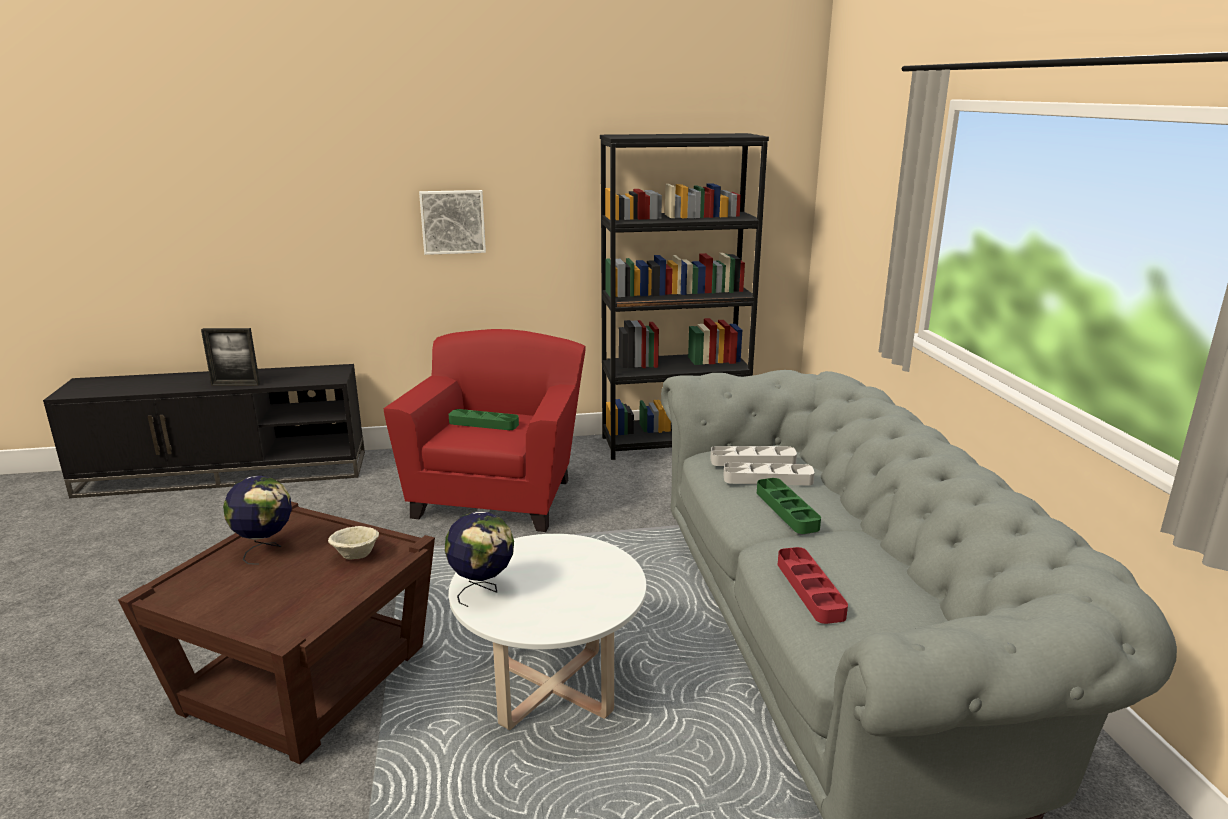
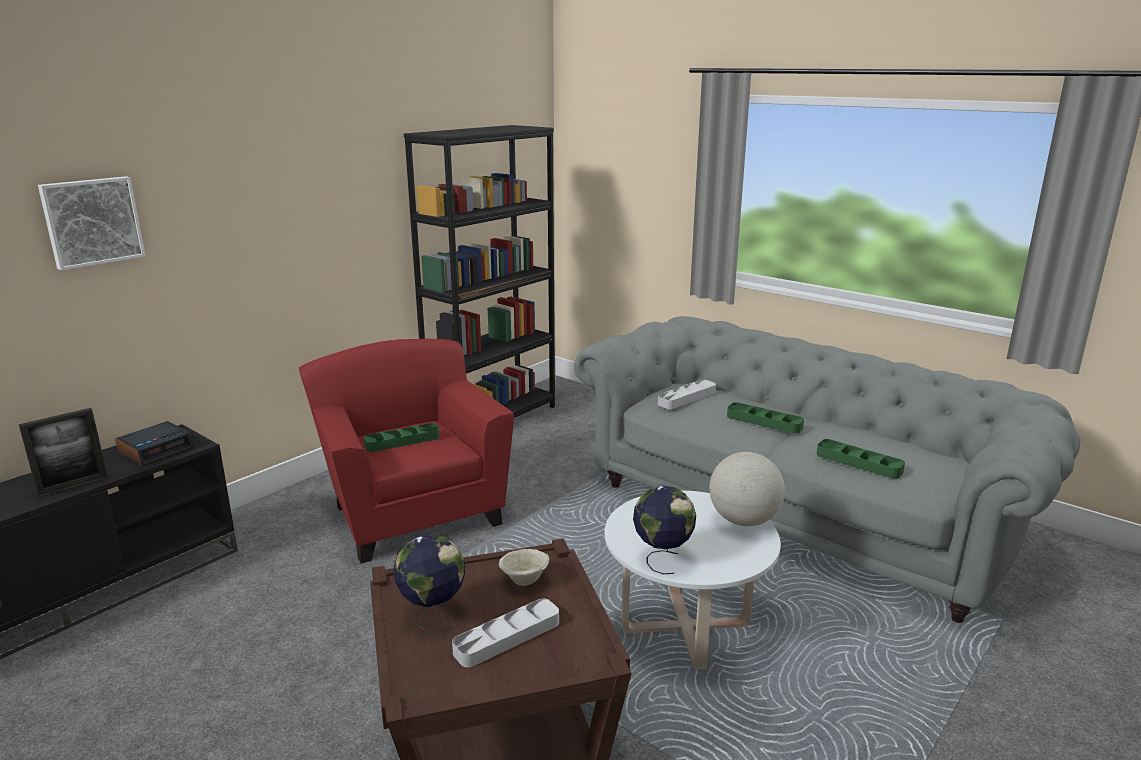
camera: 40 degrees left, 0 degrees up
(310, 376) = (156, 450): none -> alarm clock
(453, 221) = (274, 239): picture -> picture (92, 221)
(613, 594) = (744, 520): none -> globe
(768, 479) = (718, 406): grey tray -> grey tray (507, 637)
(810, 589) = (858, 463): red tray -> green tray

